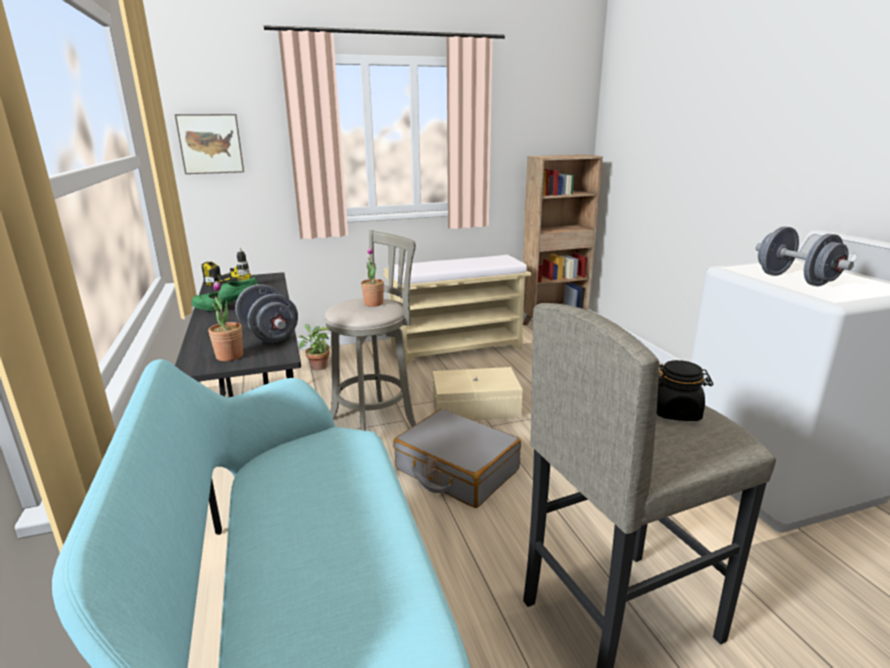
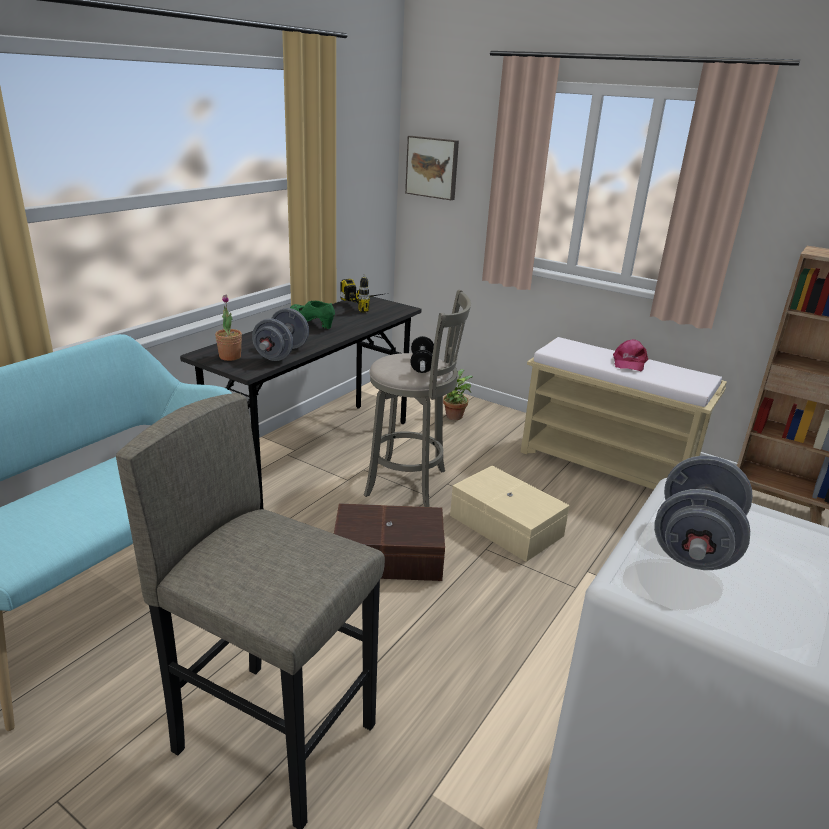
camera: 50 degrees right, 5 degrees up
(373, 303) = (421, 365): potted plant -> dumbbell
(456, 470) = (389, 558): grey suitcase -> brown storage box
(457, 263) = (629, 362): none -> pink cap
(676, 412) = (303, 562): black jar -> none

